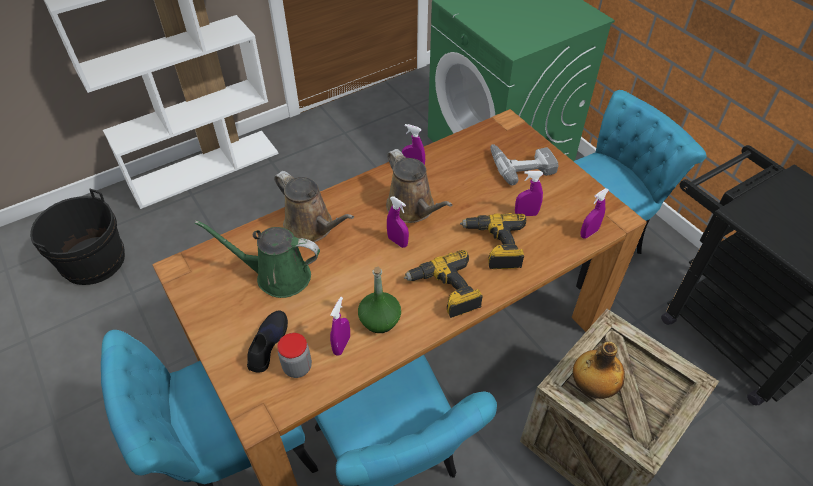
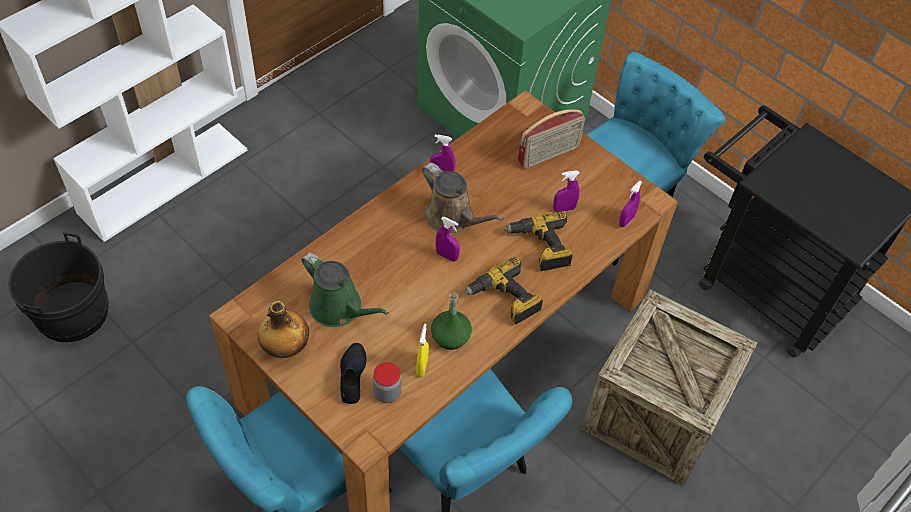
camera: 15 degrees left, 5 degrees up
(277, 276) = (339, 308): green watering can -> green watering can turned 135 degrees counterclockwise
(312, 227) = (358, 253): brown watering can -> none
(341, 345) = (422, 366): purple spray bottle -> yellow spray bottle
(521, 164) = (549, 155): power drill -> radio
(592, 387) = (647, 366): bottle -> bottle (285, 347)

